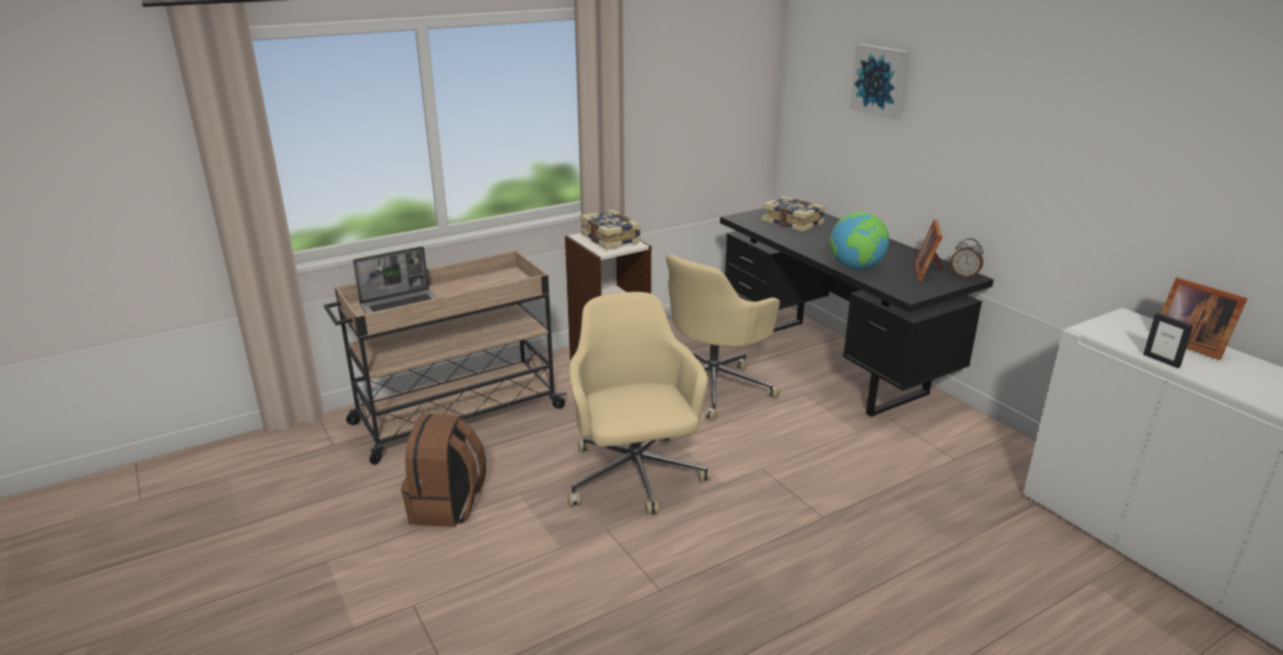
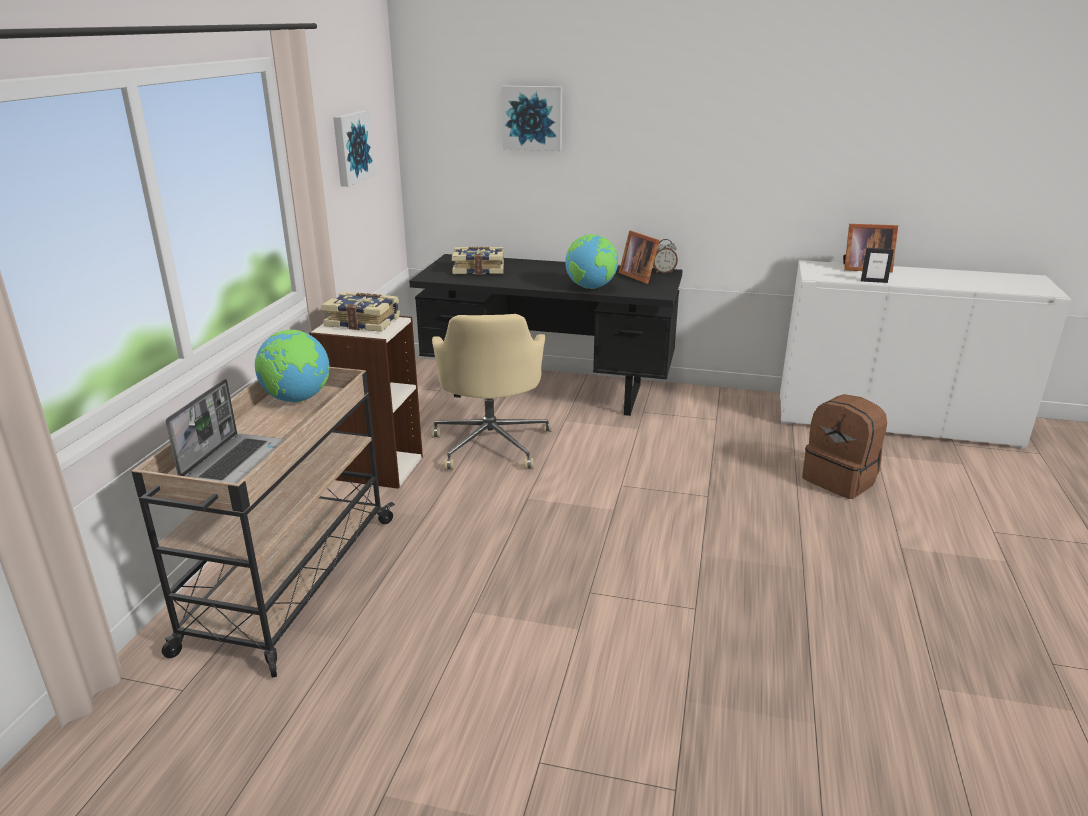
camera: 45 degrees left, 0 degrees up
(448, 507) = (425, 663): brown backpack -> brown backpack (840, 480)
(499, 281) = (297, 399): none -> globe
(635, 478) = (545, 542): beige office chair -> none
(695, 87) = (351, 147): none -> picture

